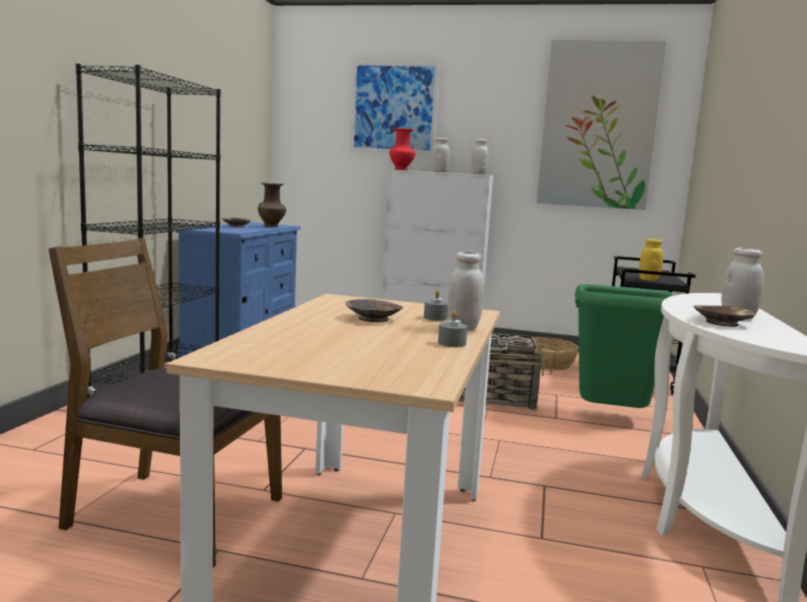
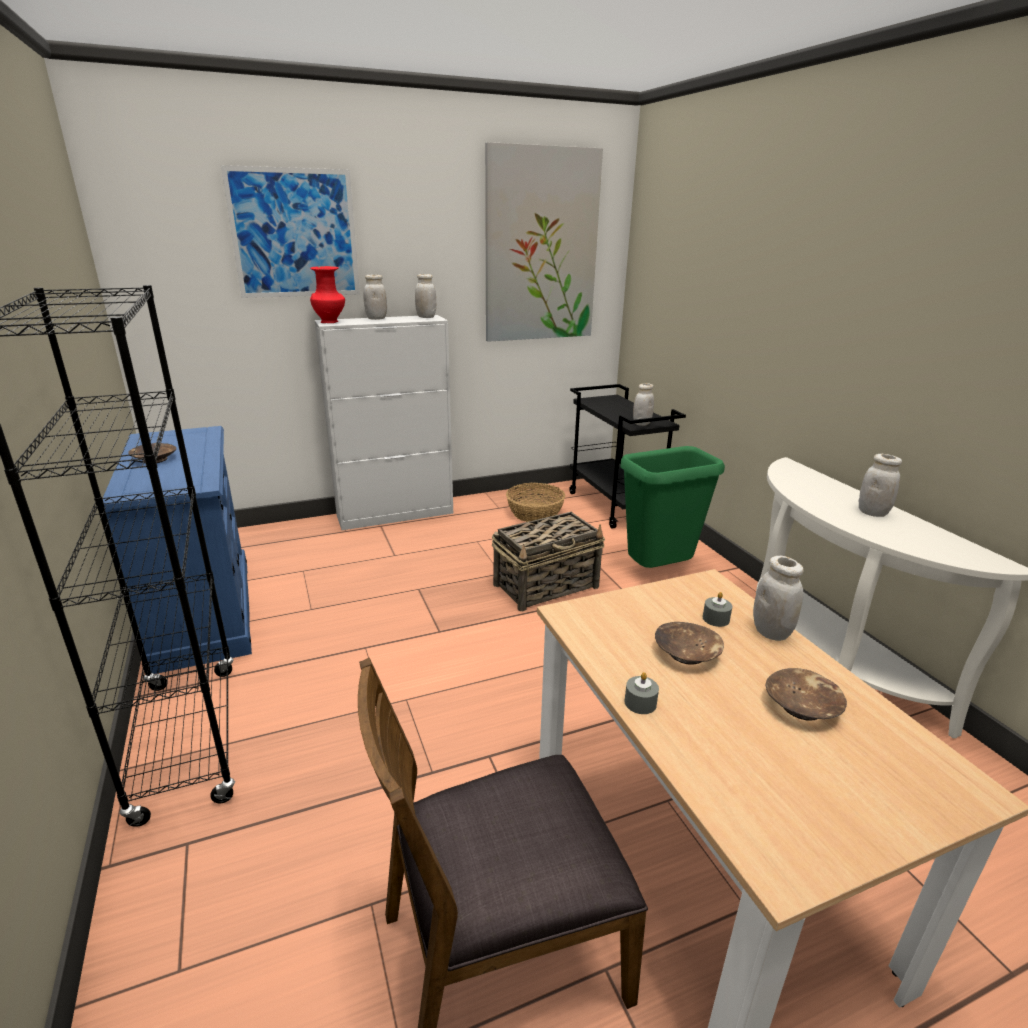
camera: 35 degrees left, 15 degrees up
(272, 226) = (200, 443): brown vase -> none
(452, 343) = (824, 675): grey candle -> grey candle (640, 703)
(648, 280) = (641, 423): yellow jar -> white jar
(722, 323) = (891, 533): brown bowl -> brown bowl (802, 706)

